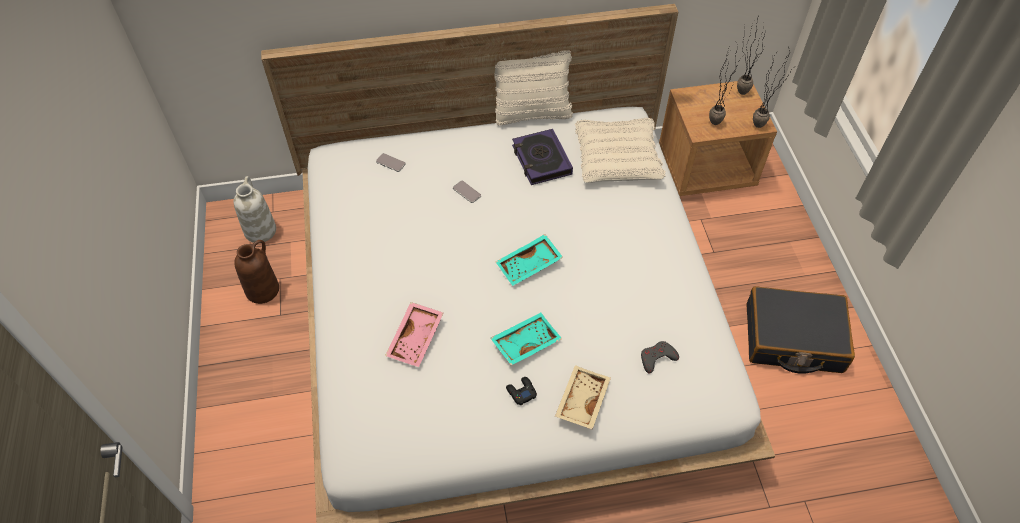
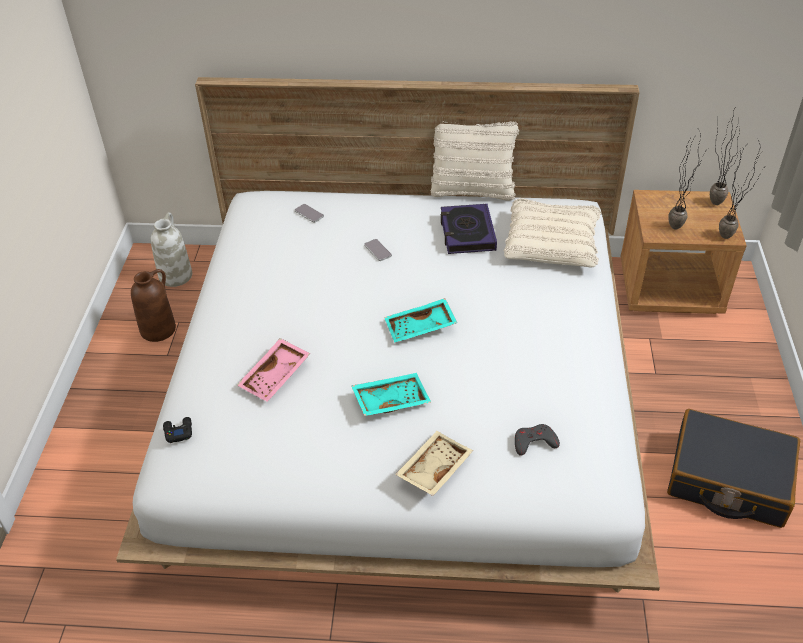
camera: 15 degrees right, 10 degrees down
(521, 392) = (369, 447): black game controller -> black game controller (178, 432)

